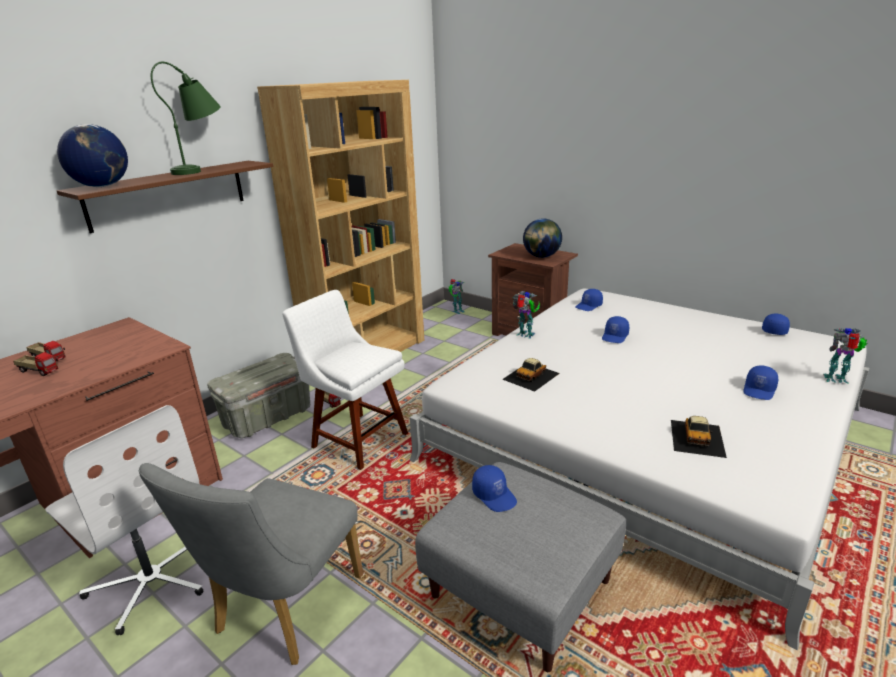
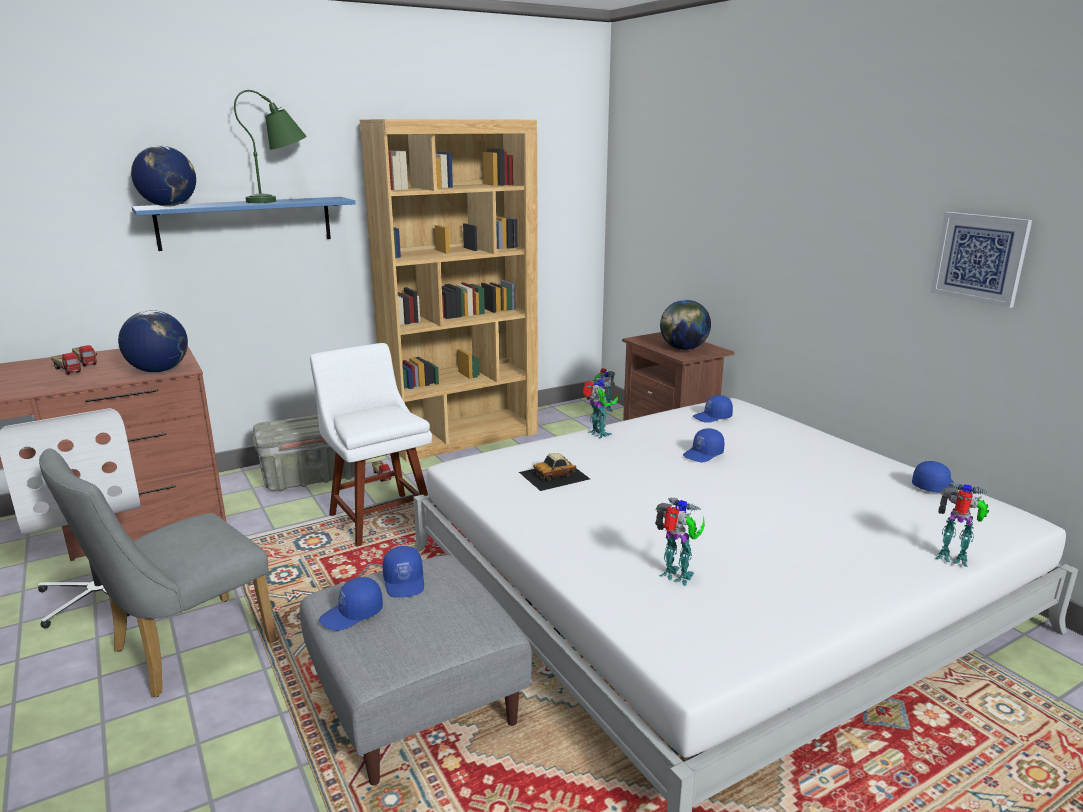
camera: 20 degrees right, 5 degrees down
(143, 353) = (158, 371): none -> globe
(168, 194) = (245, 223): brown shelf -> blue shelf
(697, 437) = (677, 577): toy car -> toy robot
(759, 390) = (825, 548): blue cap -> blue cap (352, 615)
(789, 167) = (980, 258): none -> picture

